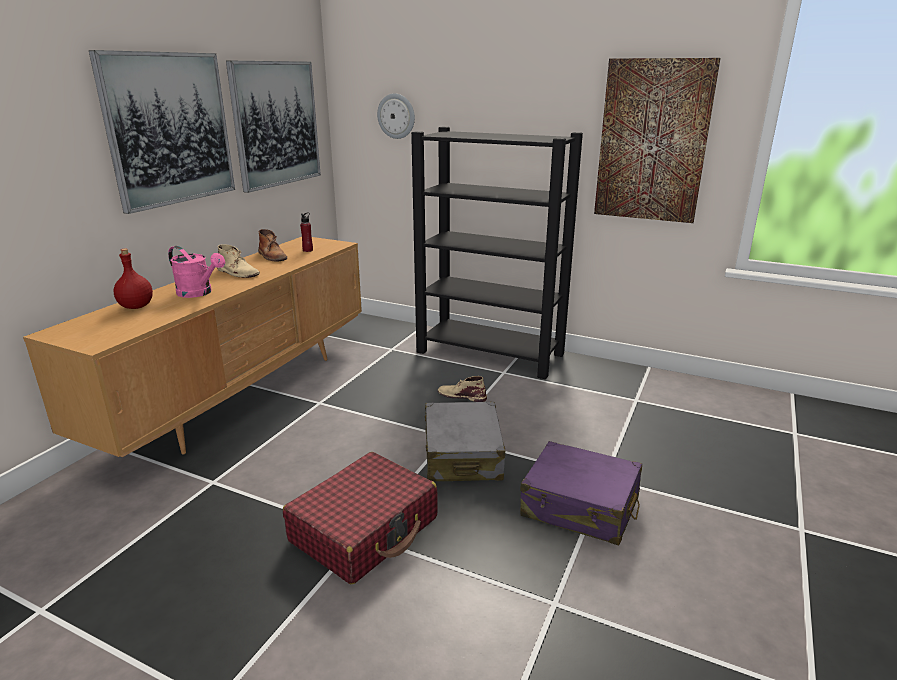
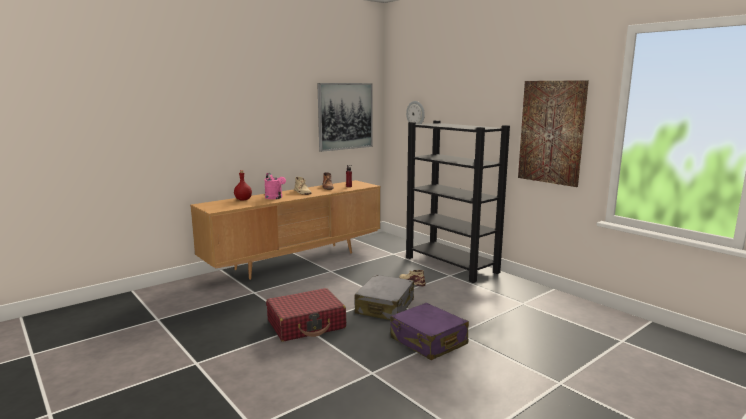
camera: 25 degrees right, 10 degrees down
(169, 129) = (279, 116): picture -> none

